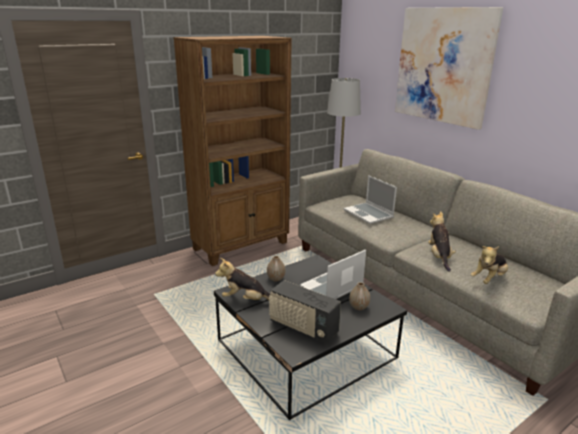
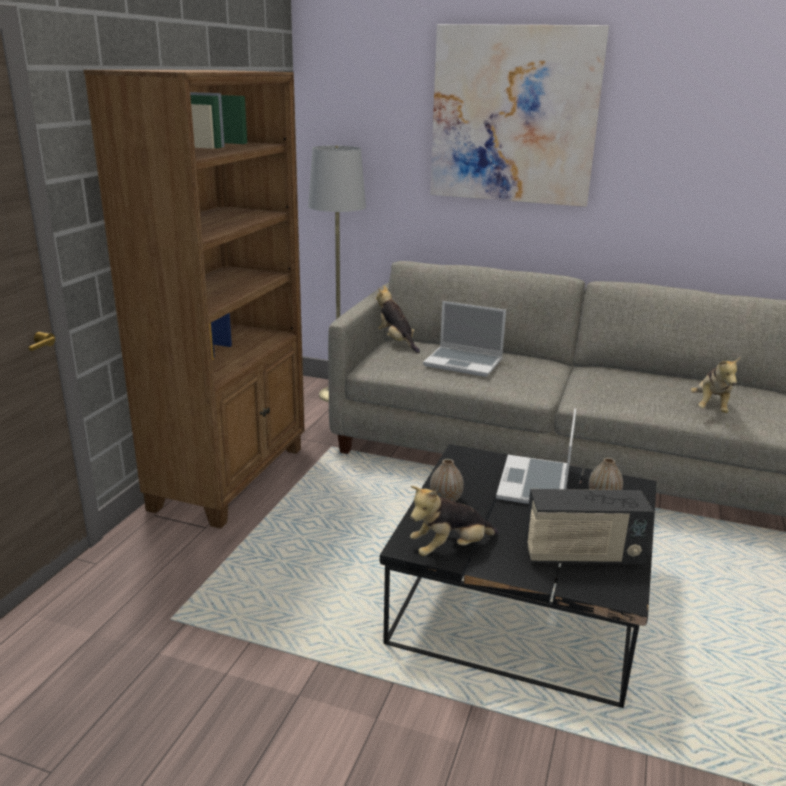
camera: 35 degrees left, 0 degrees up
(439, 257) = (621, 397): plush toy -> plush toy (396, 342)

